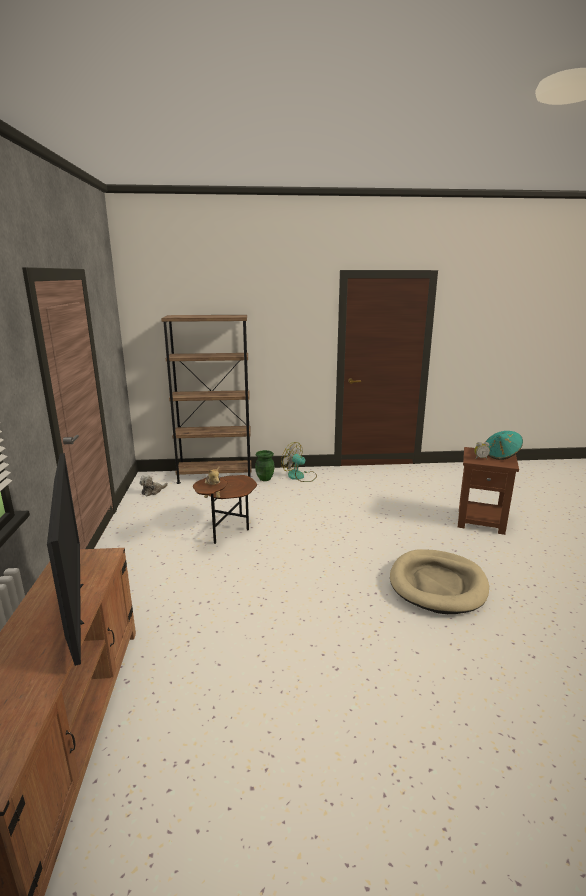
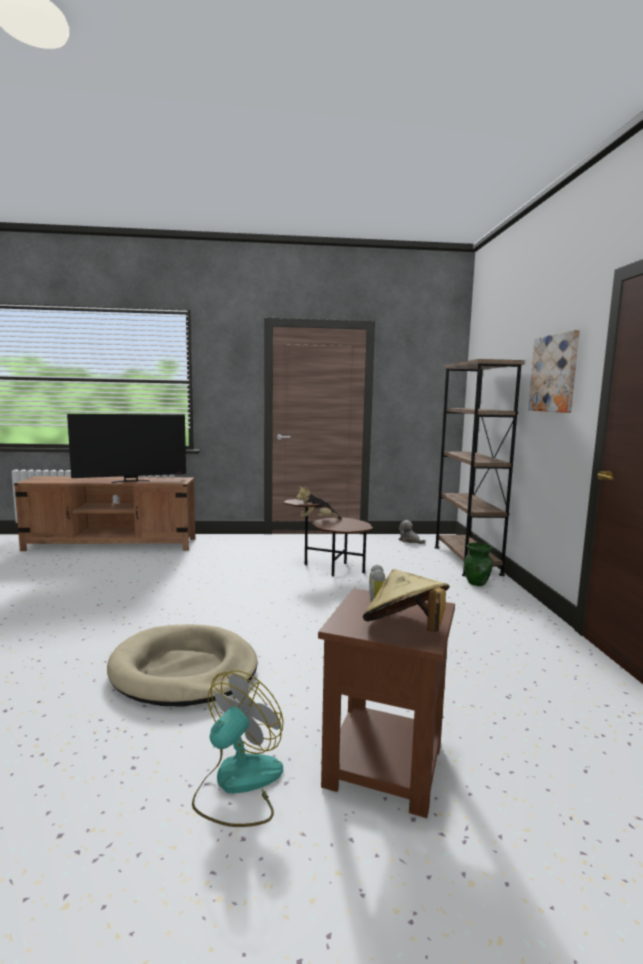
camera: 90 degrees right, 10 degrees down
(287, 325) = (554, 373): none -> picture
(300, 476) = (501, 603): fan -> fan (238, 784)
(501, 455) = (404, 630): turquoise hat -> beige hat

